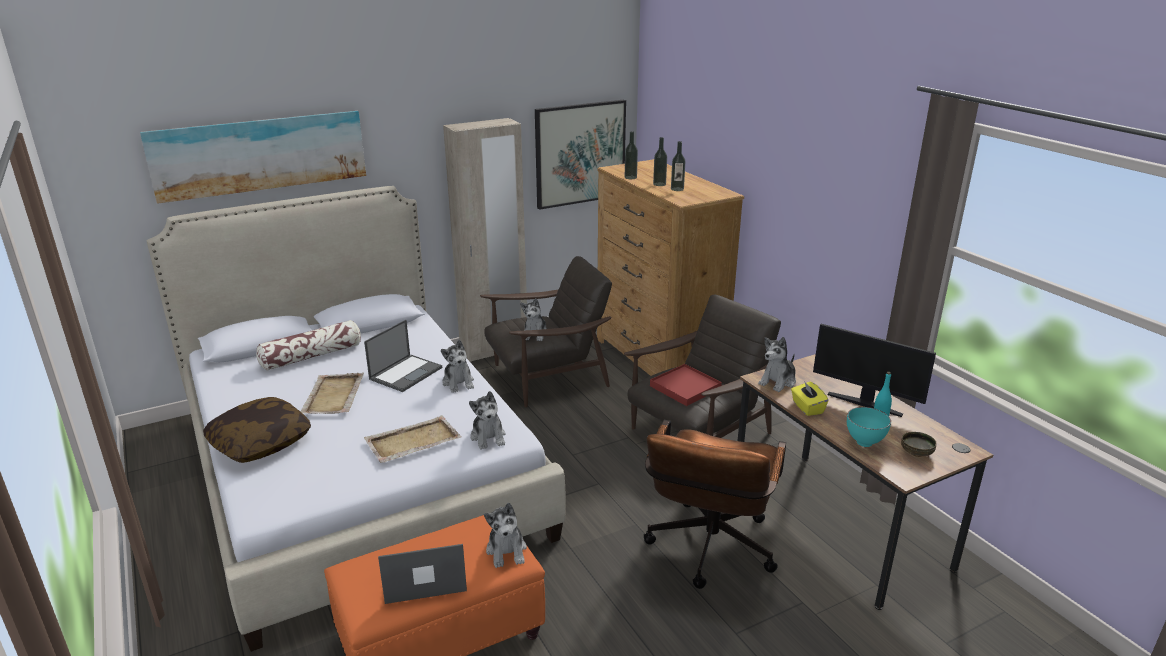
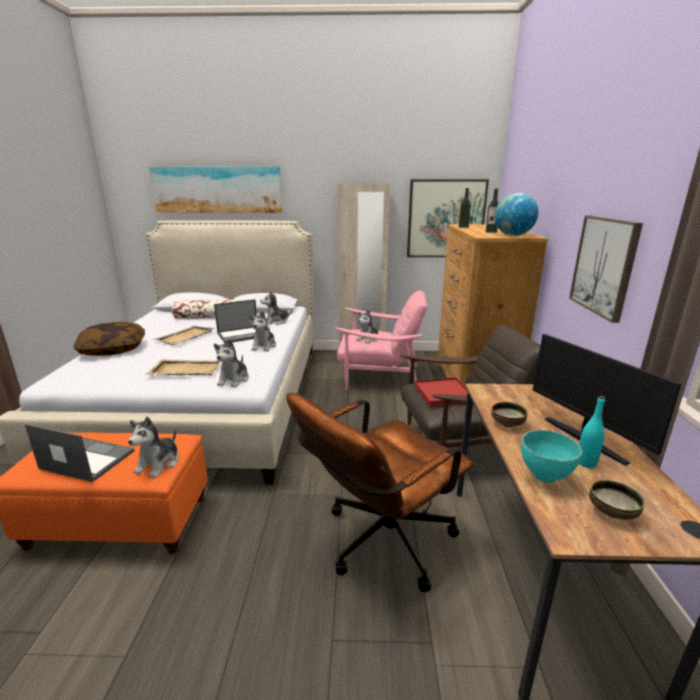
camera: 30 degrees right, 5 degrees down
(547, 377) = (379, 376): brown armchair -> pink armchair
(659, 184) = (480, 230): bottle -> none
(707, 194) = (513, 235): none -> globe
(778, 381) = (499, 396): plush toy -> plush toy (276, 322)
(807, 408) = (507, 424): yellow tissue box -> bowl
(824, 237) = (604, 266): none -> picture

